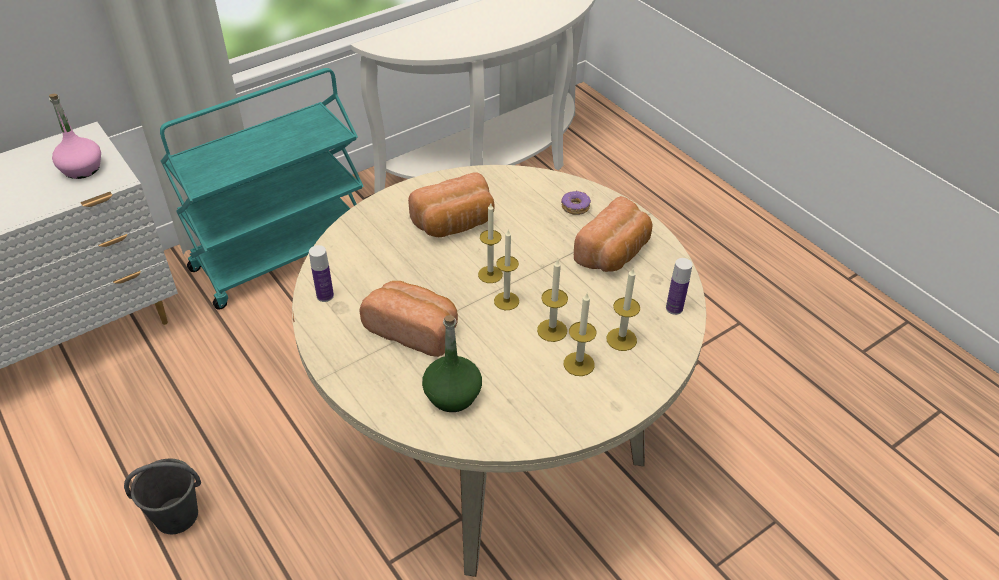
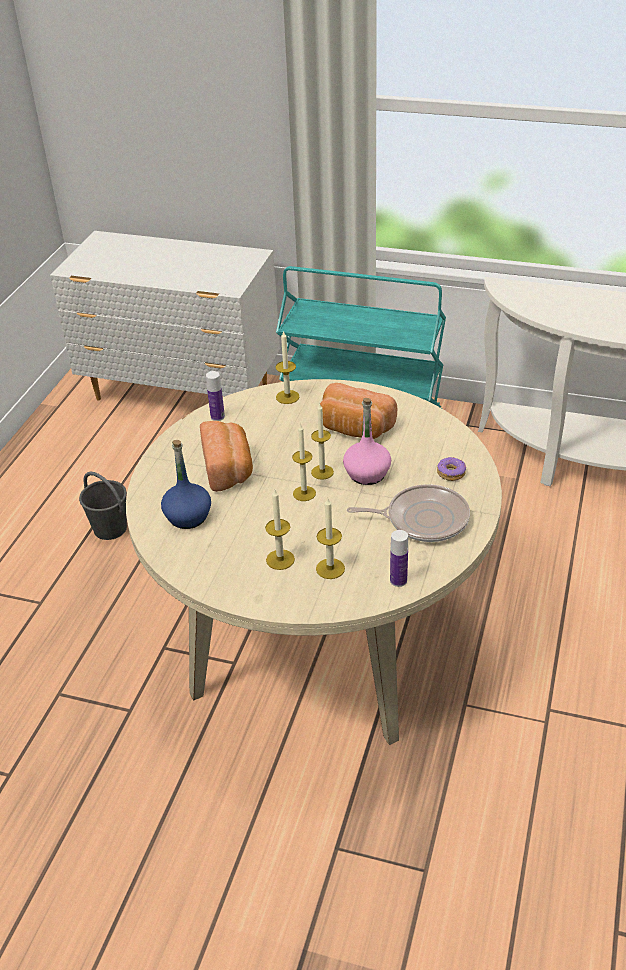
camera: 55 degrees right, 5 degrees down
(82, 168) = (225, 272): pink bottle -> pink bottle (367, 473)
(452, 395) = (188, 516): green bottle -> blue bottle
(552, 330) = (299, 530): candle -> candle (287, 397)
(614, 253) = (423, 519): bread -> frying pan

